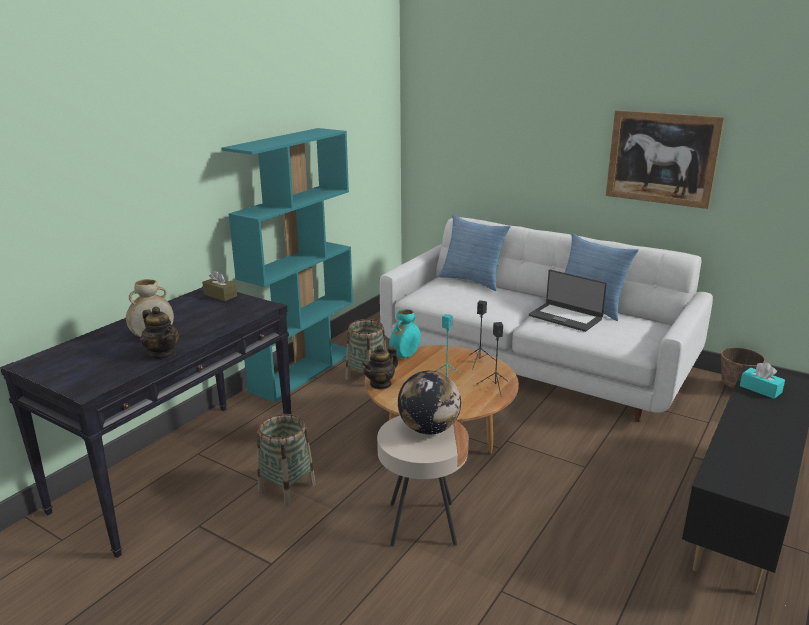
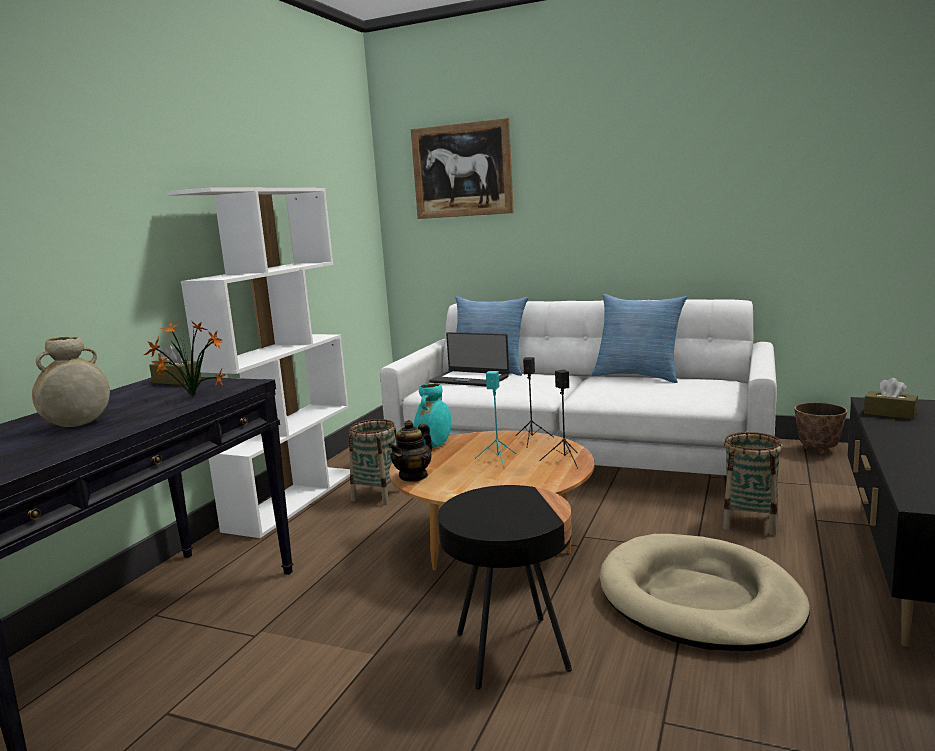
camera: 10 degrees left, 10 degrees down
(162, 354) = (94, 438): teapot -> none
(227, 317) = (191, 397): none -> potted plant
(286, 488) = (298, 638): basket -> basket (750, 522)
(304, 370) = (293, 499): turquoise bookcase -> white bookcase
(422, 524) = (512, 652): beige side table -> black side table
(429, 429) = (509, 502): globe -> none
(565, 317) = (616, 386): laptop -> laptop (470, 379)
(567, 507) = (698, 599): none -> beige dog bed
(661, 158) = (690, 198): picture -> picture (462, 170)
(760, 389) = (890, 413): turquoise tissue box -> brown tissue box

